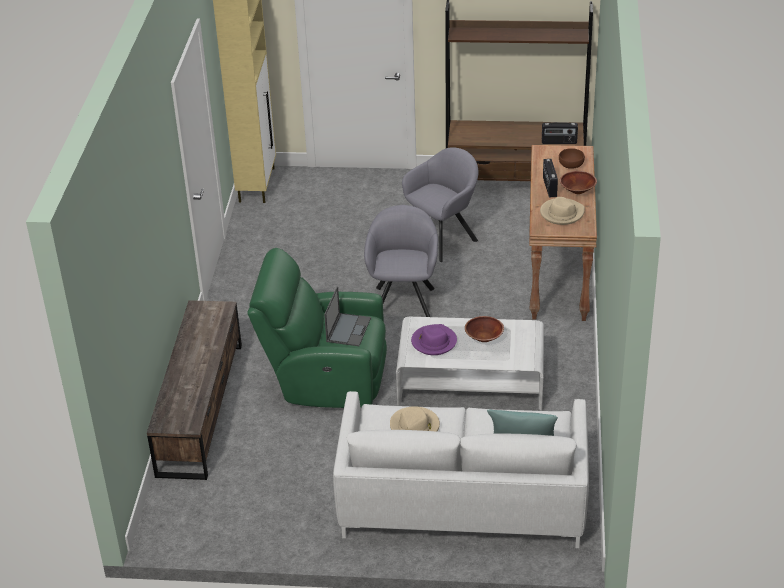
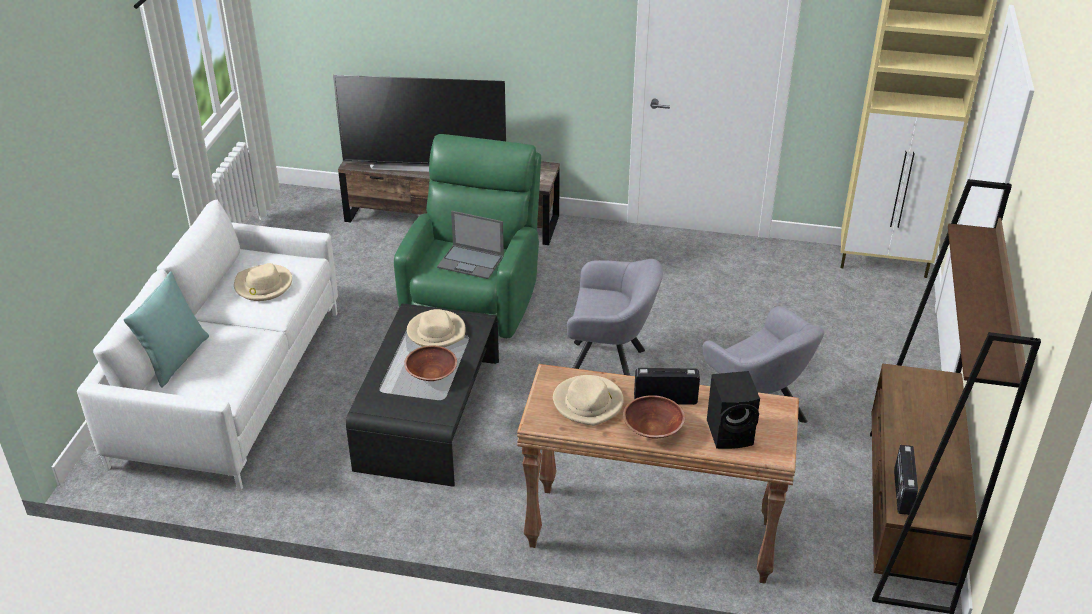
camera: 95 degrees right, 0 degrees up
(190, 378) = (425, 164): none -> television
(434, 342) = (436, 332): purple hat -> beige hat
(471, 382) = (429, 413): white coffee table -> black coffee table
(570, 164) = (731, 433): brown bowl -> black speaker

